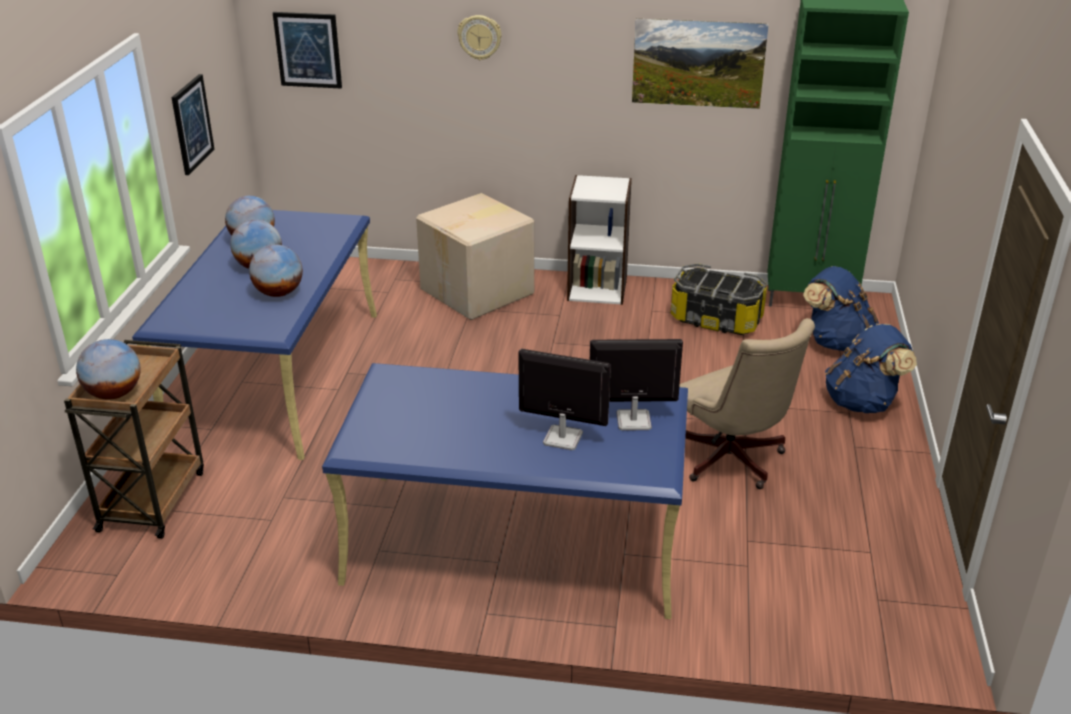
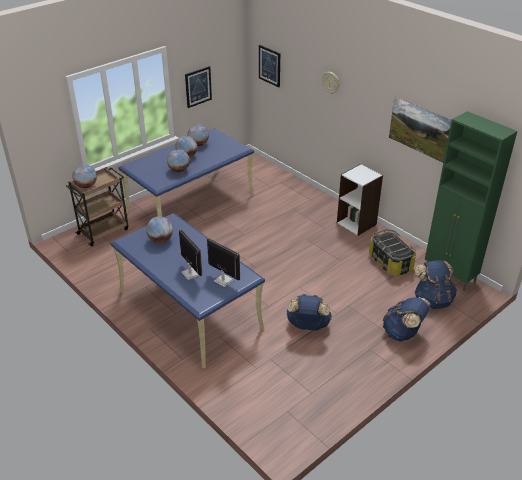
camera: 40 degrees right, 5 degrees up
(422, 414) = (160, 240): none -> globe
(479, 292) = (305, 202): cardboard box -> none
(732, 462) = (308, 326): beige office chair -> blue backpack

